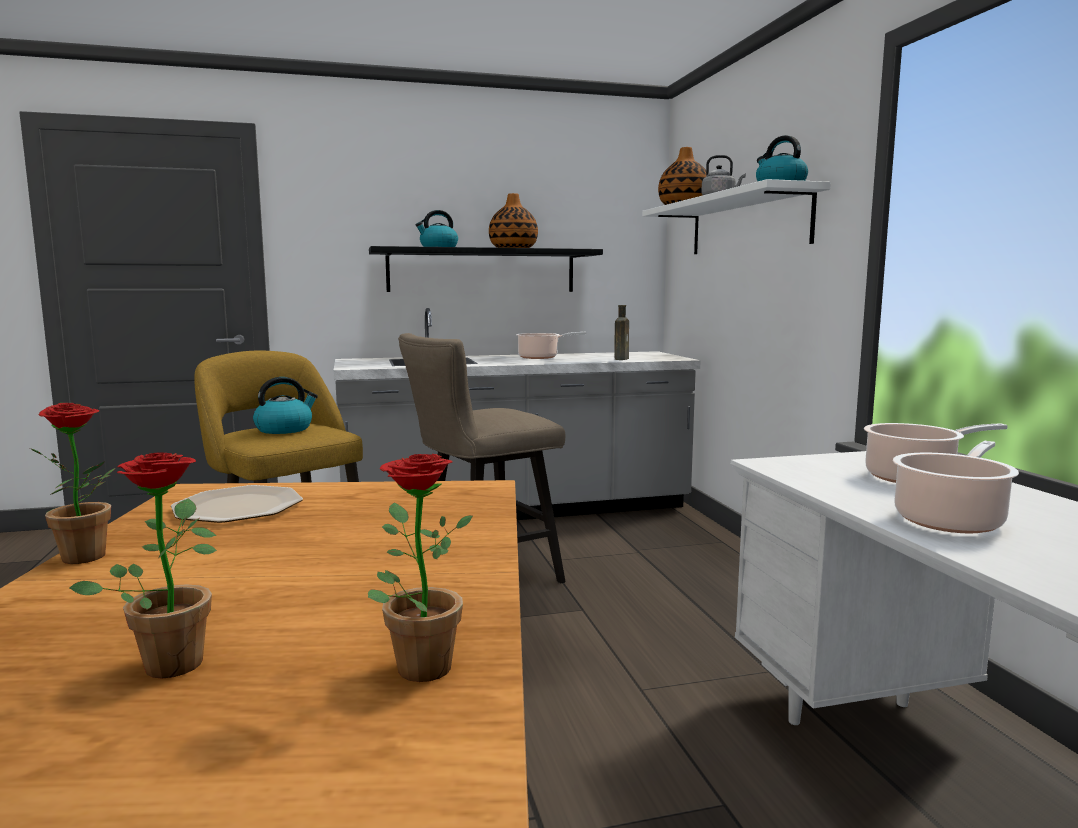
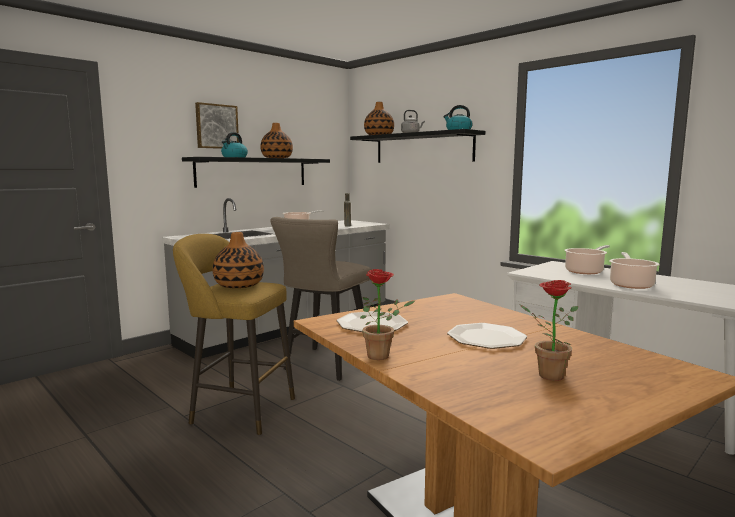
camera: 30 degrees left, 0 degrees up
(285, 429) = (239, 285): kettle -> vase
(313, 564) = (486, 337): none -> plate
(416, 663) = (618, 356): potted plant -> none
(424, 203) = (216, 126): none -> picture
(747, 224) = (423, 148): white shelf -> black shelf

